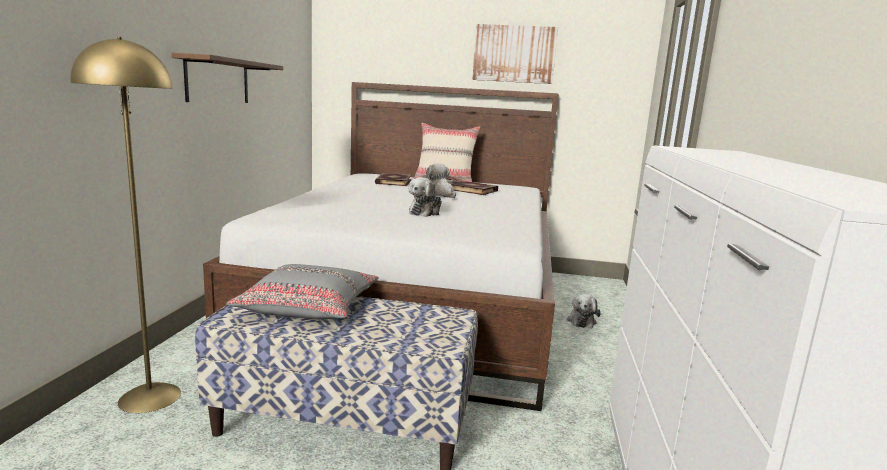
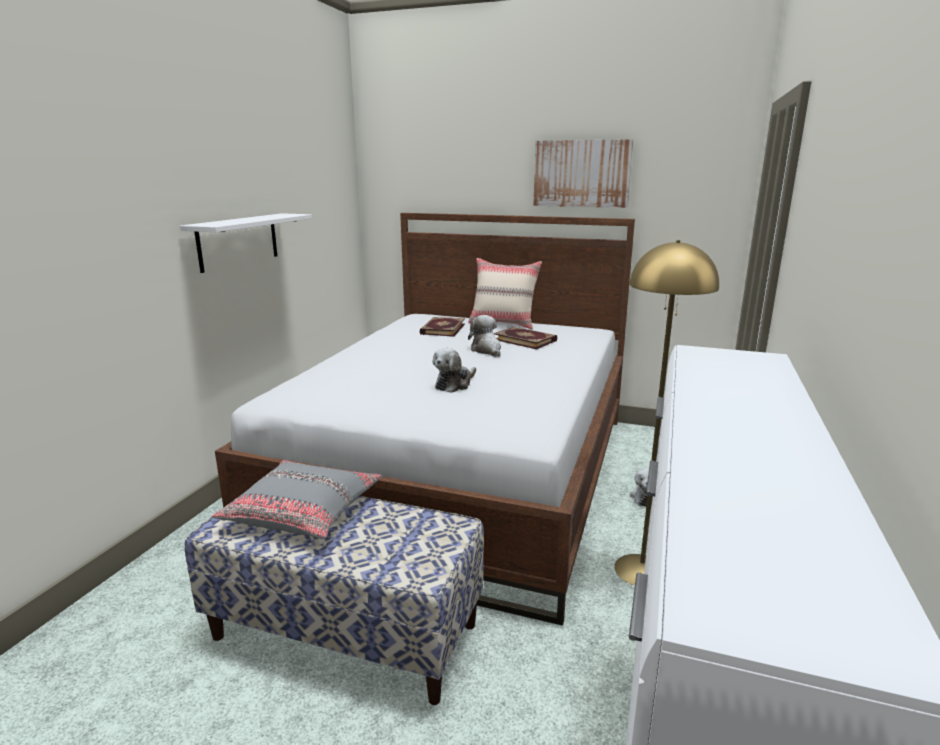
camera: 10 degrees right, 5 degrees up
(149, 397) = (165, 588): yellow floor lamp -> yellow floor lamp (641, 570)
(218, 81) = (238, 241): brown shelf -> white shelf

